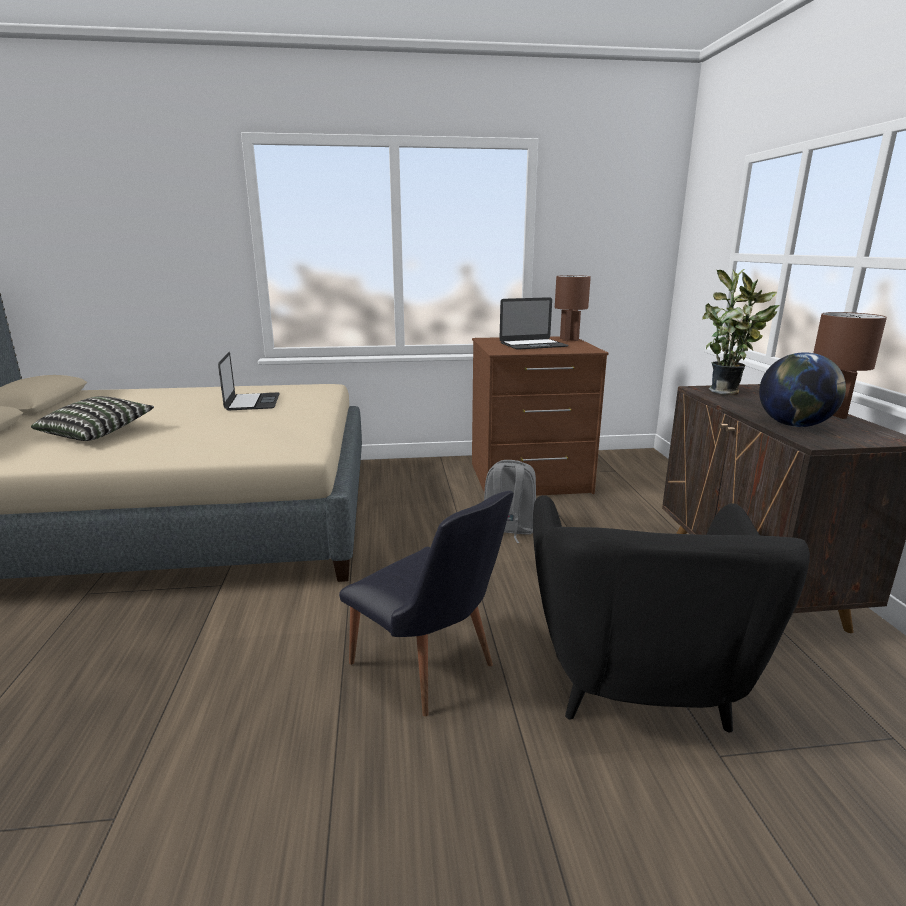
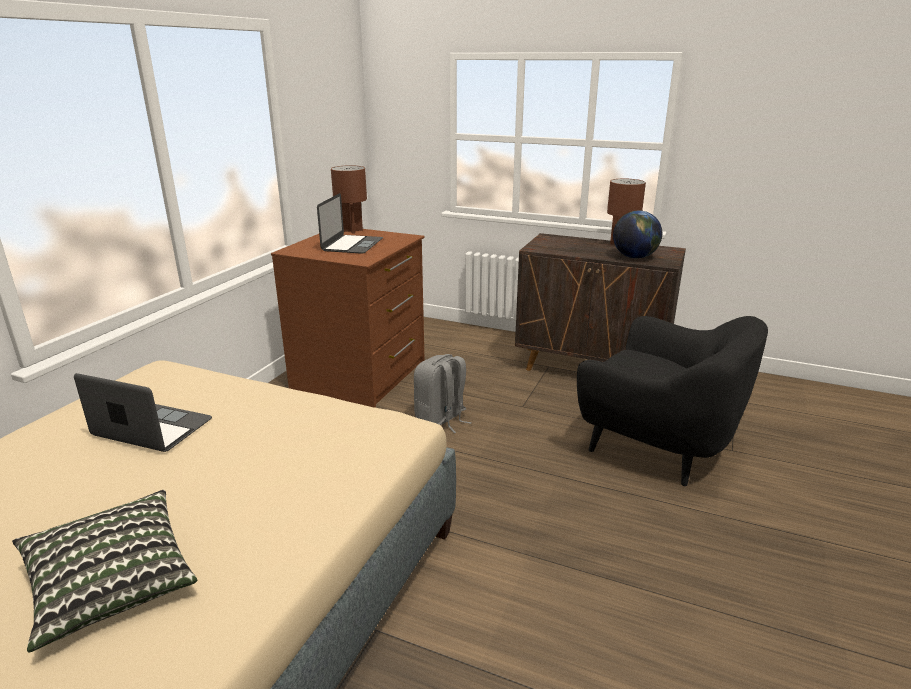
camera: 60 degrees left, 5 degrees up
(430, 671) = (611, 525): black chair -> none
(727, 392) = (551, 246): potted plant -> none

